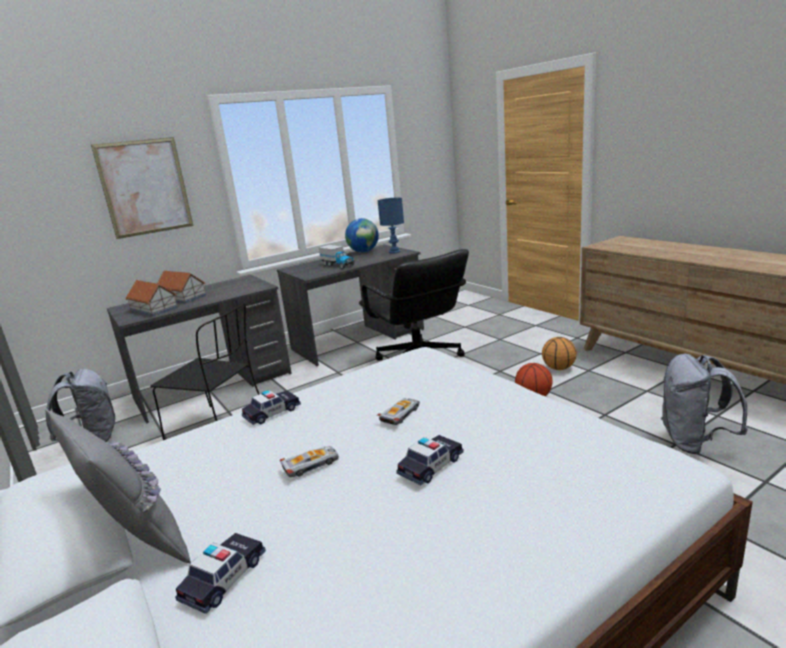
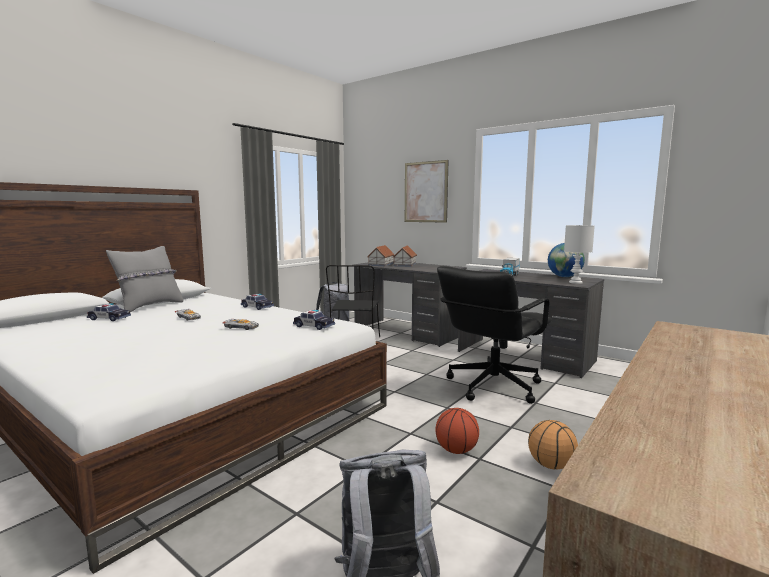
camera: 70 degrees right, 10 degrees down
(394, 252) = (575, 282): blue table lamp -> white table lamp
(431, 466) = (166, 335): toy car -> toy car (314, 326)

